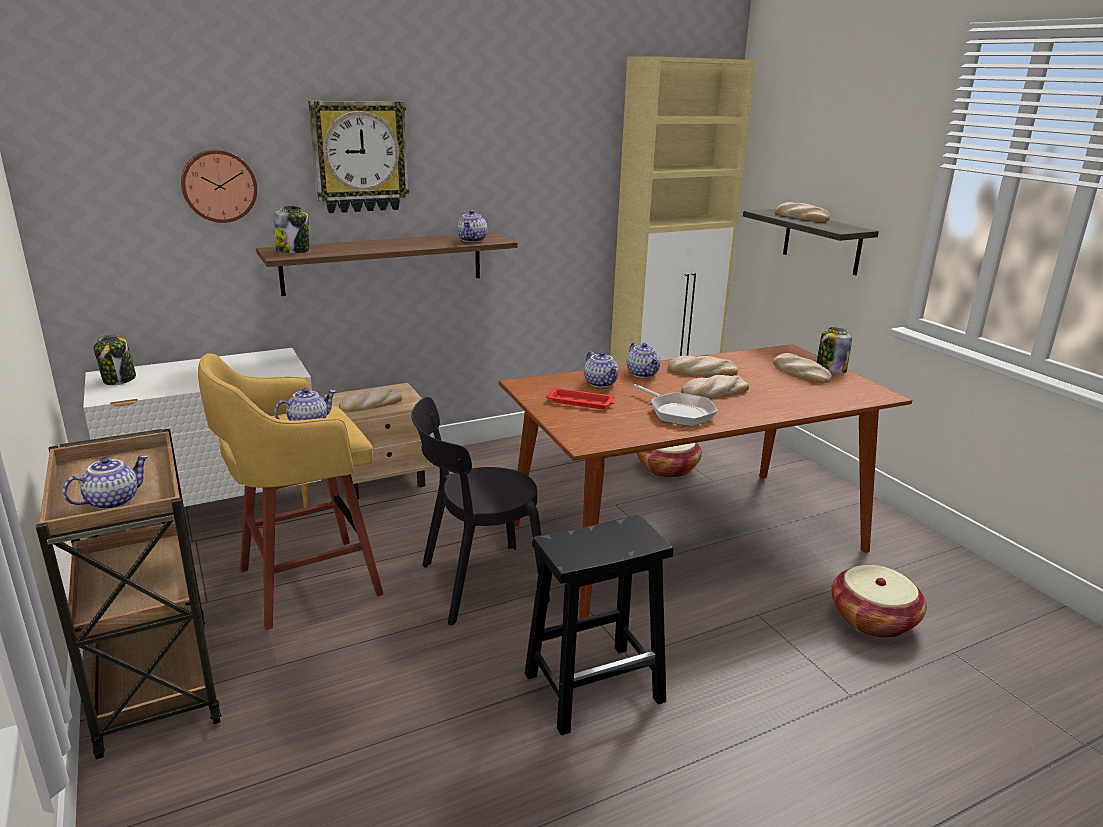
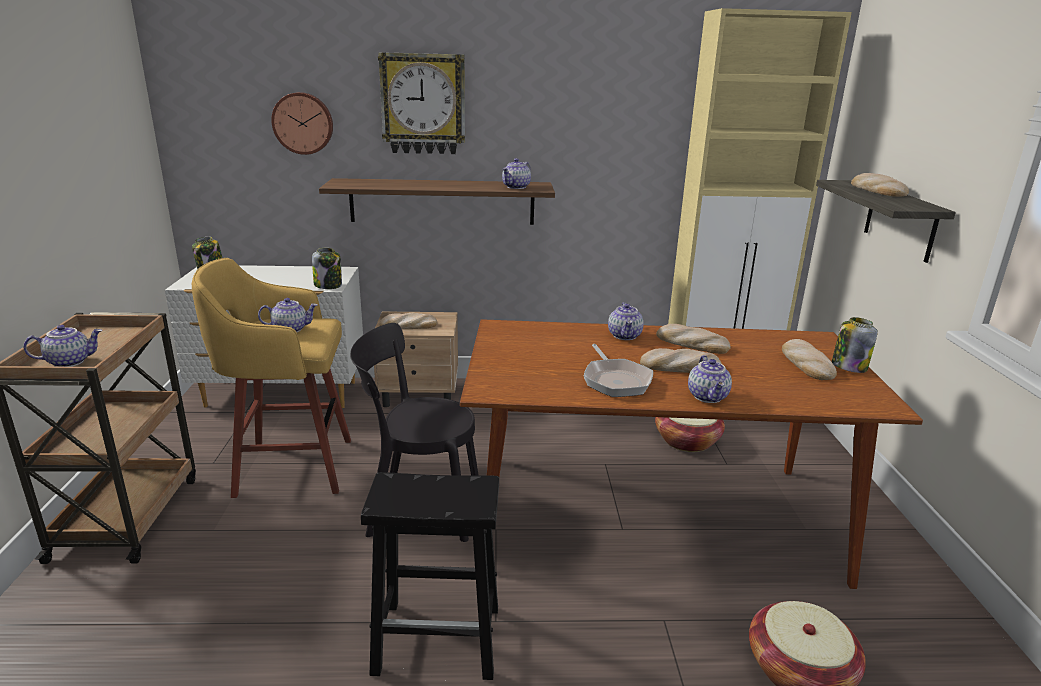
camera: 25 degrees right, 0 degrees up
(293, 250) = (354, 182): jar -> jar (328, 285)
(581, 402) = (530, 352): red tray -> none
(601, 383) = (571, 338): teapot -> teapot (708, 397)

